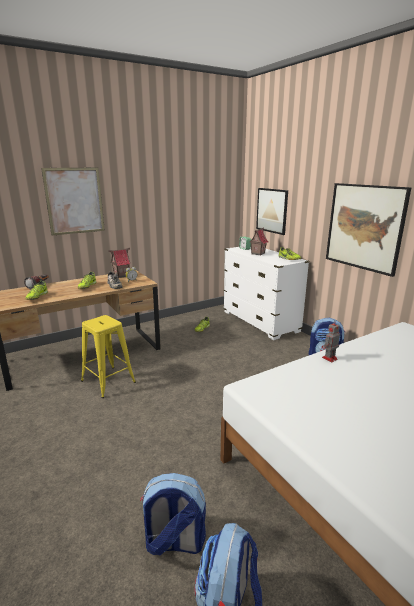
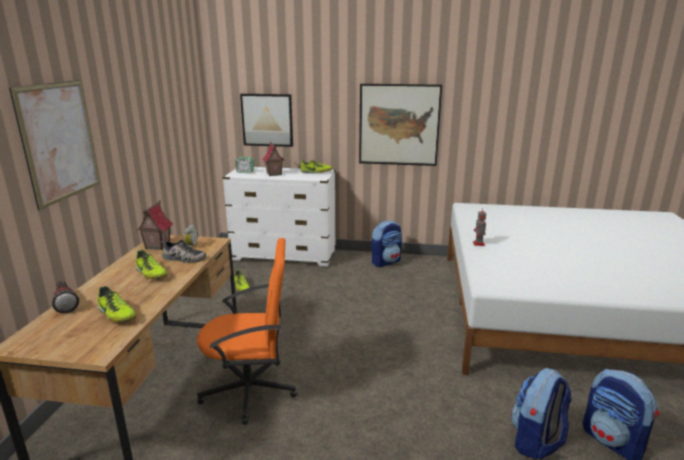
camera: 50 degrees left, 0 degrees up
(108, 381) = (250, 390): yellow stool -> orange office chair

